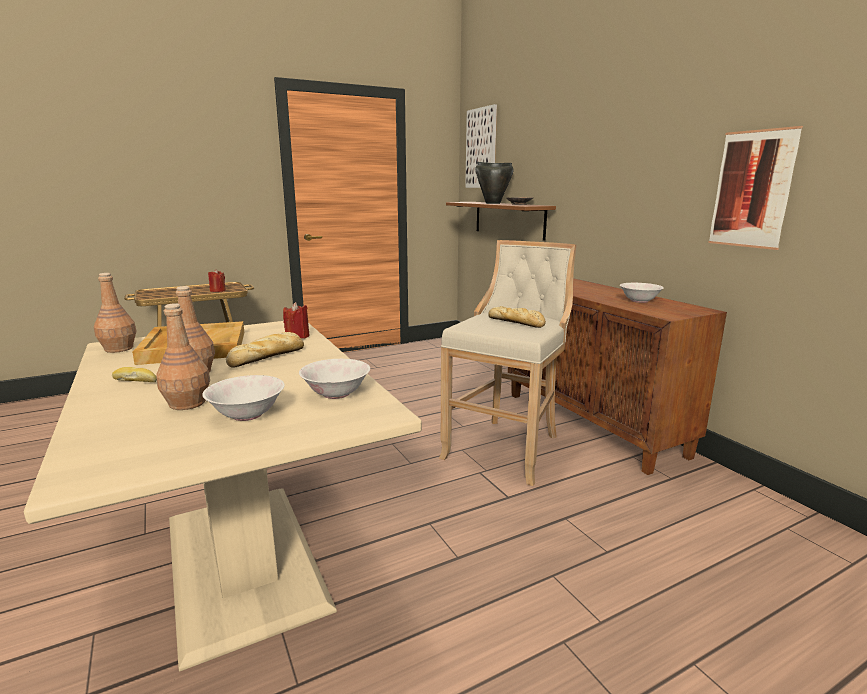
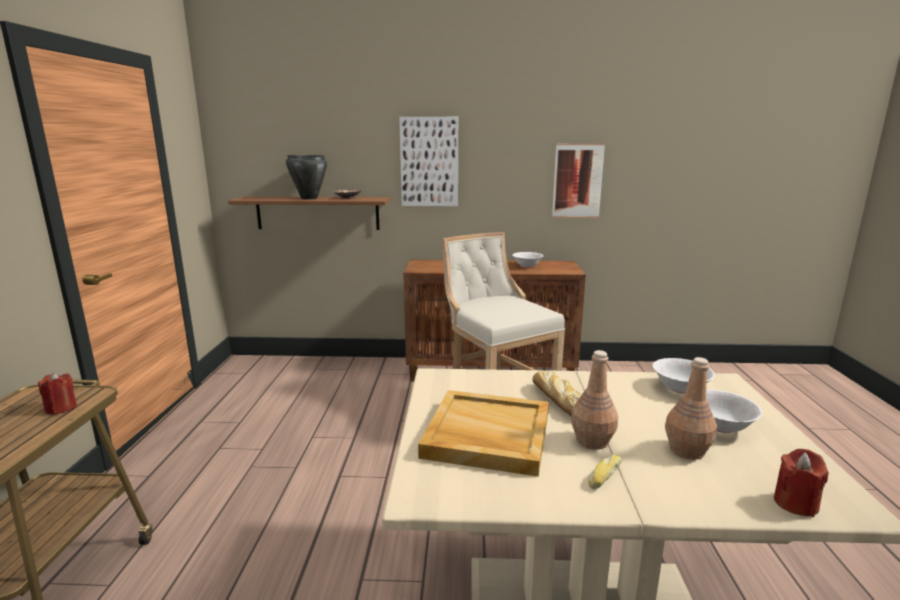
camera: 60 degrees left, 0 degrees up
(118, 349) = (450, 488): brown bottle -> none
(297, 336) = (495, 380): red candle -> red candle (795, 503)
(481, 148) = (253, 136): picture -> picture (429, 162)
(517, 322) = (503, 306): bread -> none

